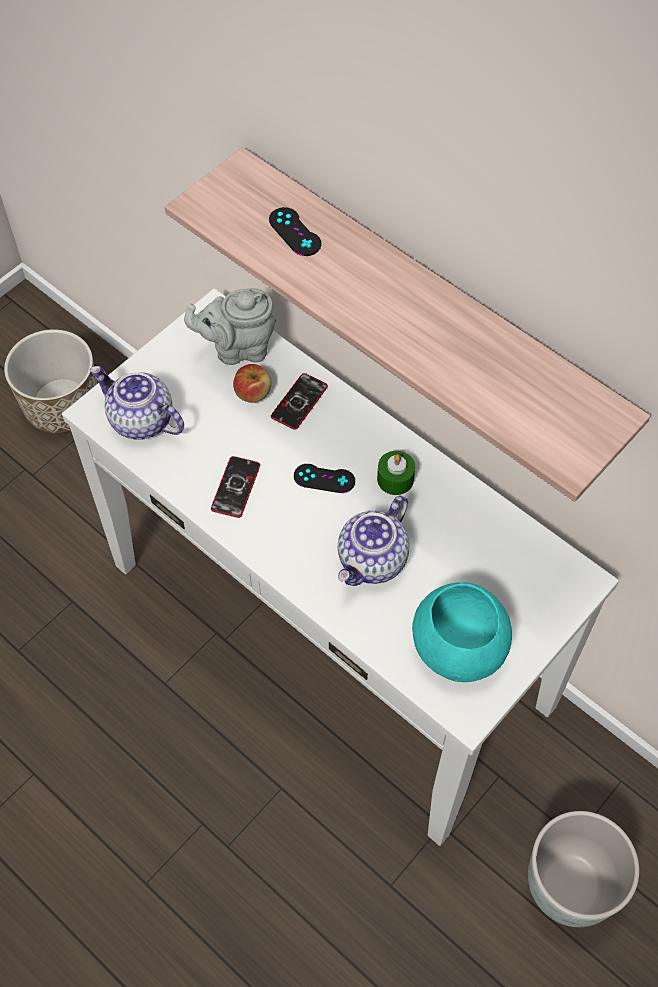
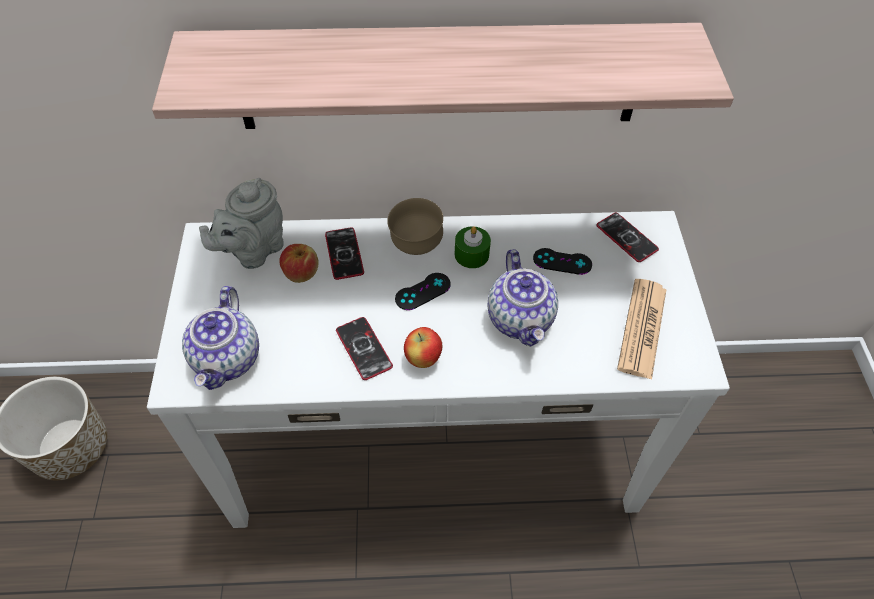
camera: 45 degrees left, 5 degrees down
(140, 420) = (228, 359): teapot -> teapot turned 75 degrees counterclockwise
(268, 529) = (423, 359): none -> apple
(295, 232) = (299, 61): black game controller -> black game controller (562, 261)
(360, 437) = (416, 246): none -> brown bowl
(460, 648) = (642, 328): turquoise bowl -> newspaper
(542, 568) = (626, 238): none -> phone
(570, 886) = (727, 463): grey planter -> none

